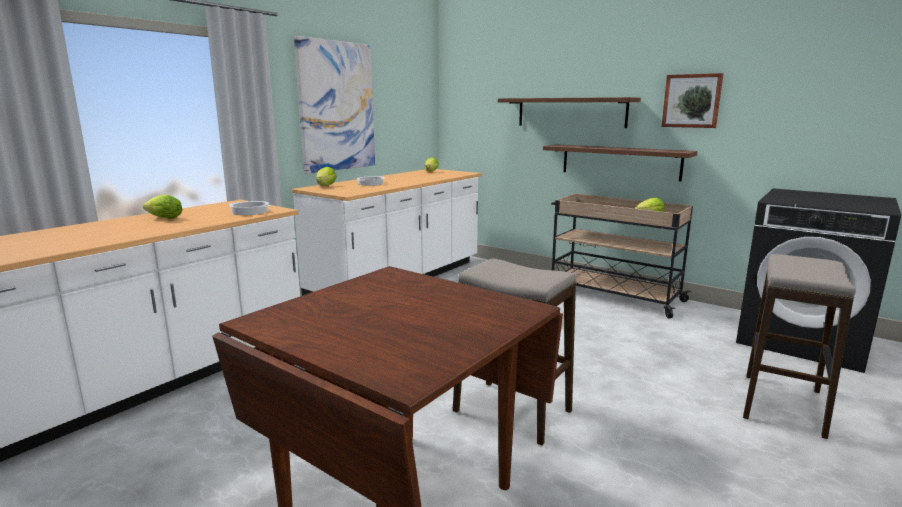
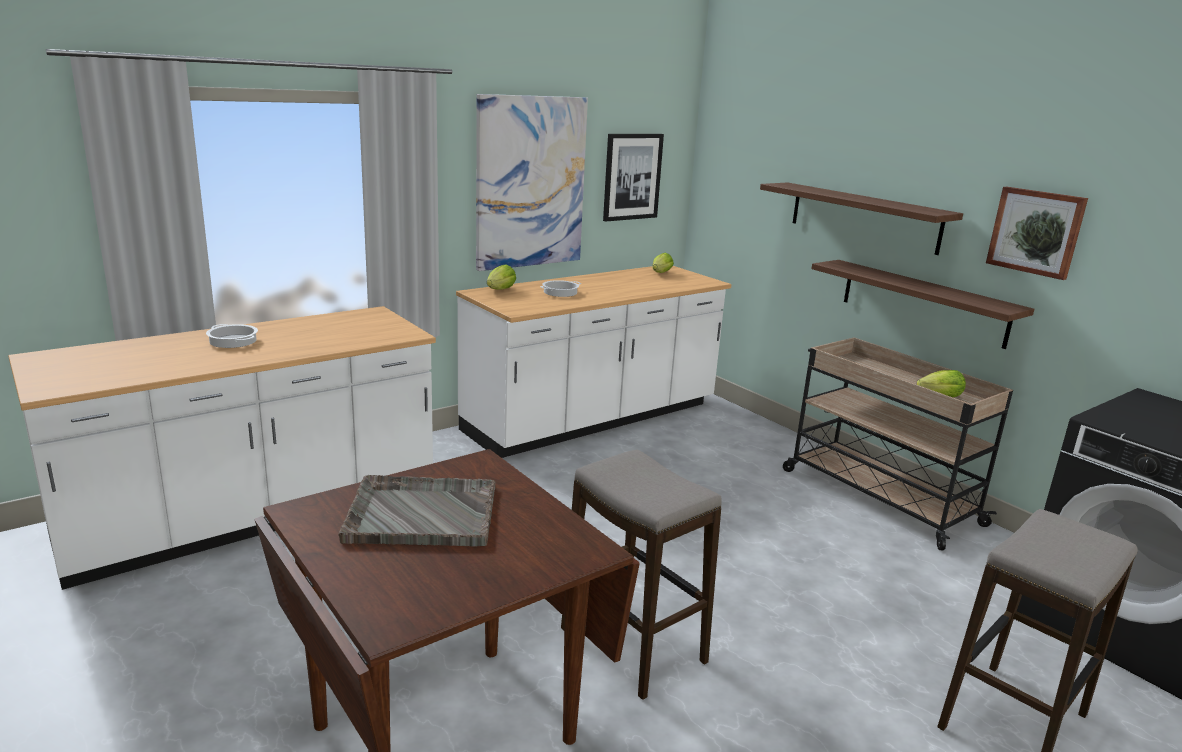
camera: 15 degrees right, 5 degrees up
(163, 218) = (280, 333): lettuce -> none
(249, 212) = (378, 334): cooking pot -> cooking pot (232, 341)
(368, 307) = (420, 513): none -> grey tray
(402, 105) = (632, 177): none -> picture

